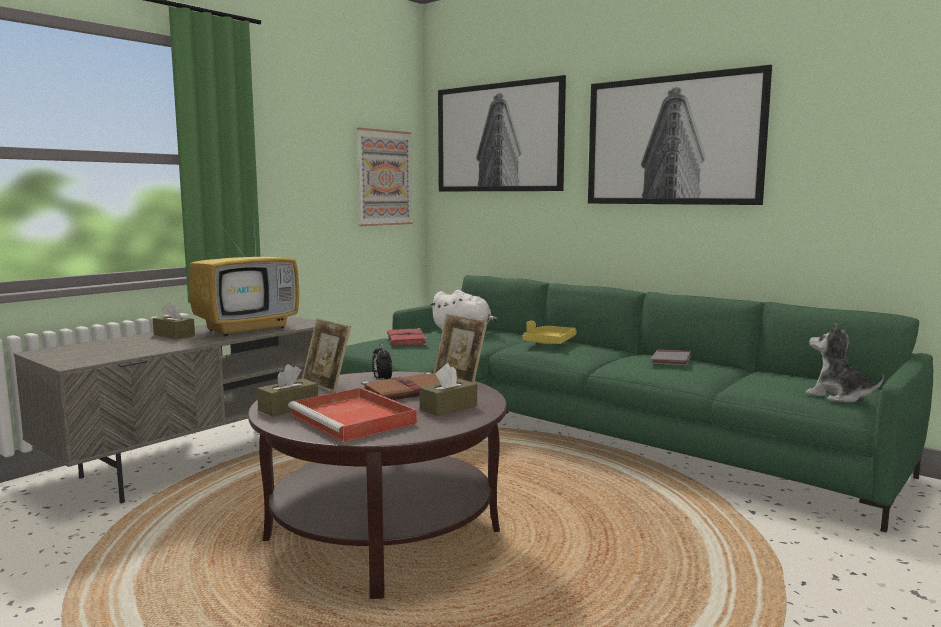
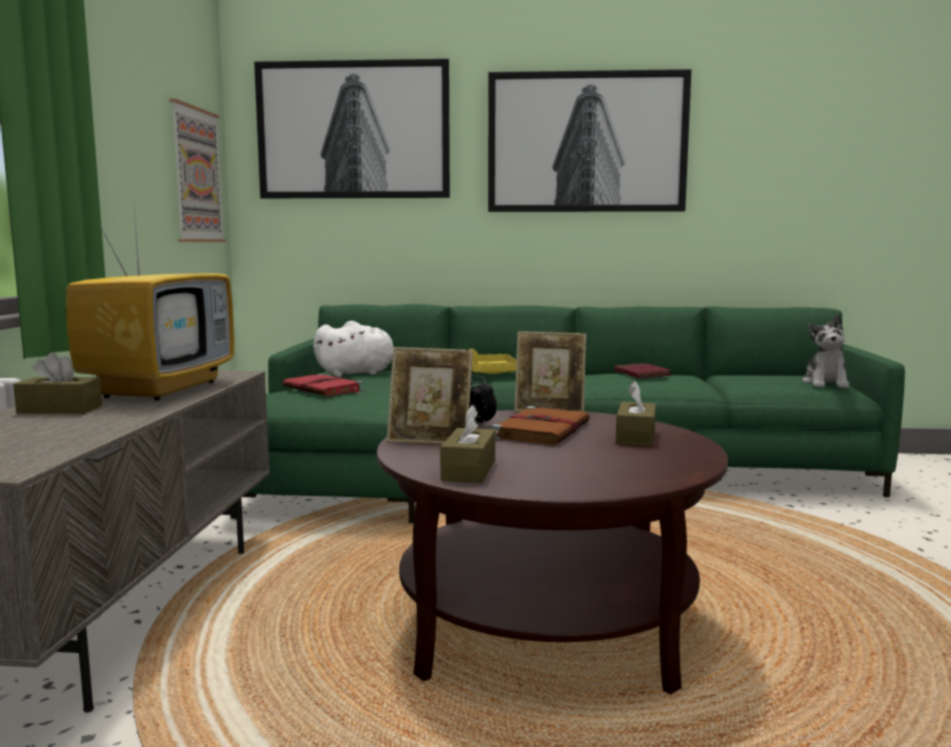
camera: 35 degrees left, 0 degrees up
(354, 419) = (587, 466): red tray -> none
(671, 361) = (641, 374): grey book -> red book
(838, 396) = (826, 383): plush toy -> plush toy turned 90 degrees counterclockwise

